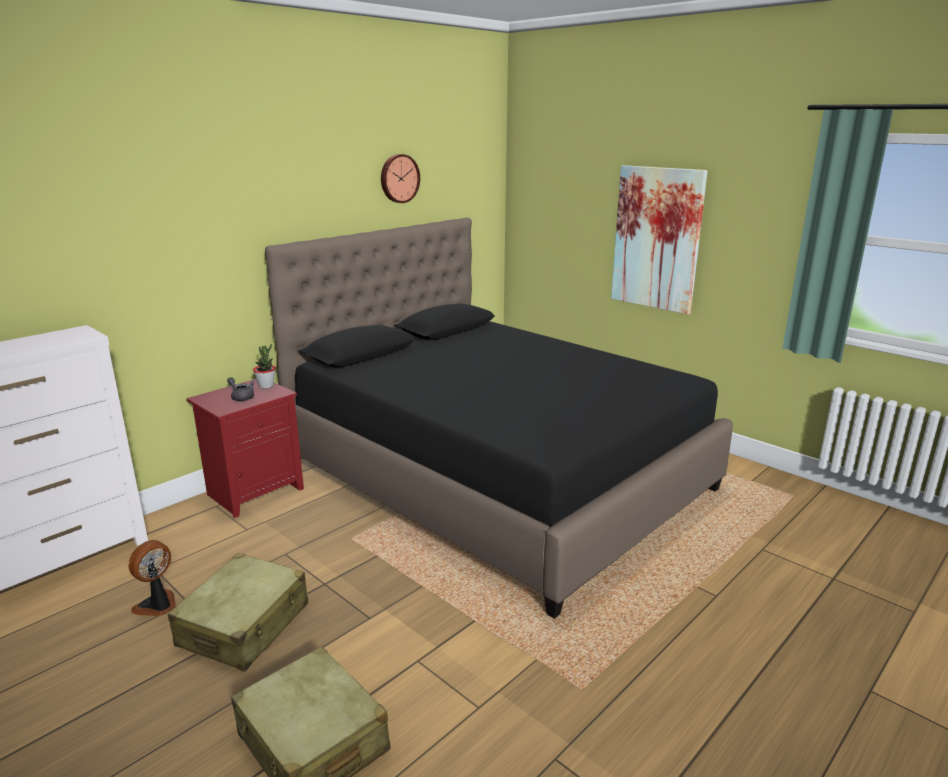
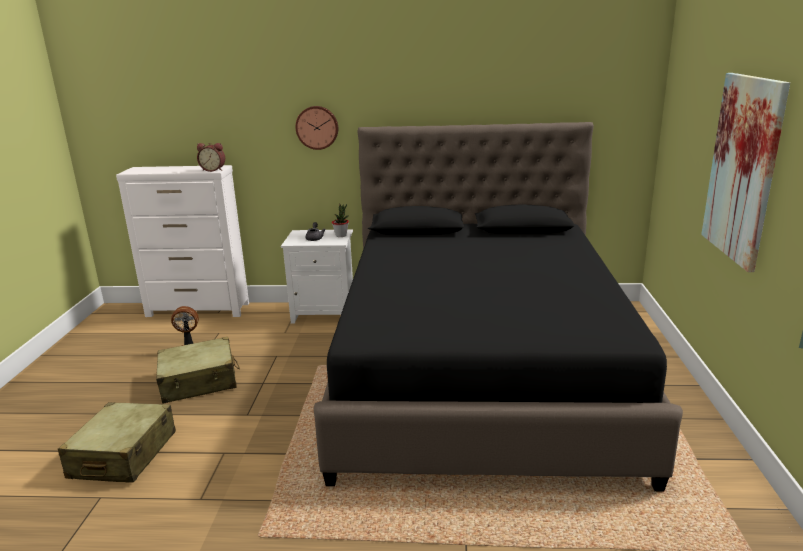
camera: 50 degrees right, 0 degrees up
(83, 335) = (213, 170): none -> alarm clock
(255, 491) = (325, 313): red nightstand -> white nightstand
(399, 178) = (508, 78): wall clock -> wall clock (317, 127)

